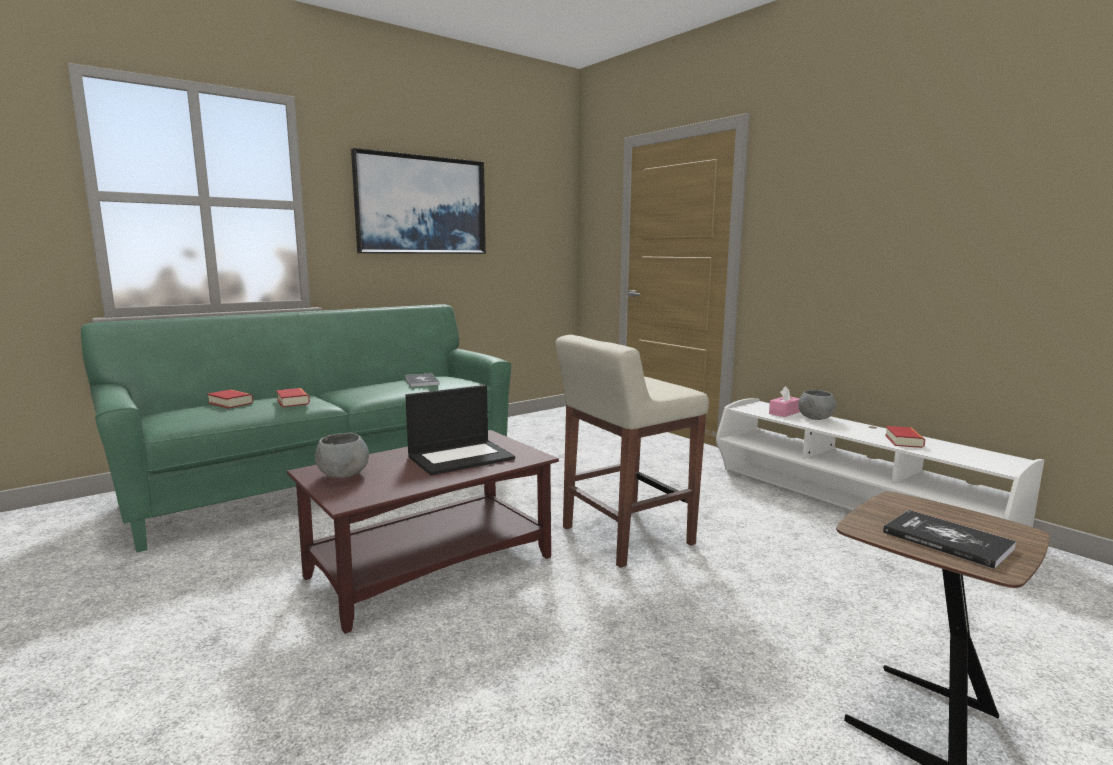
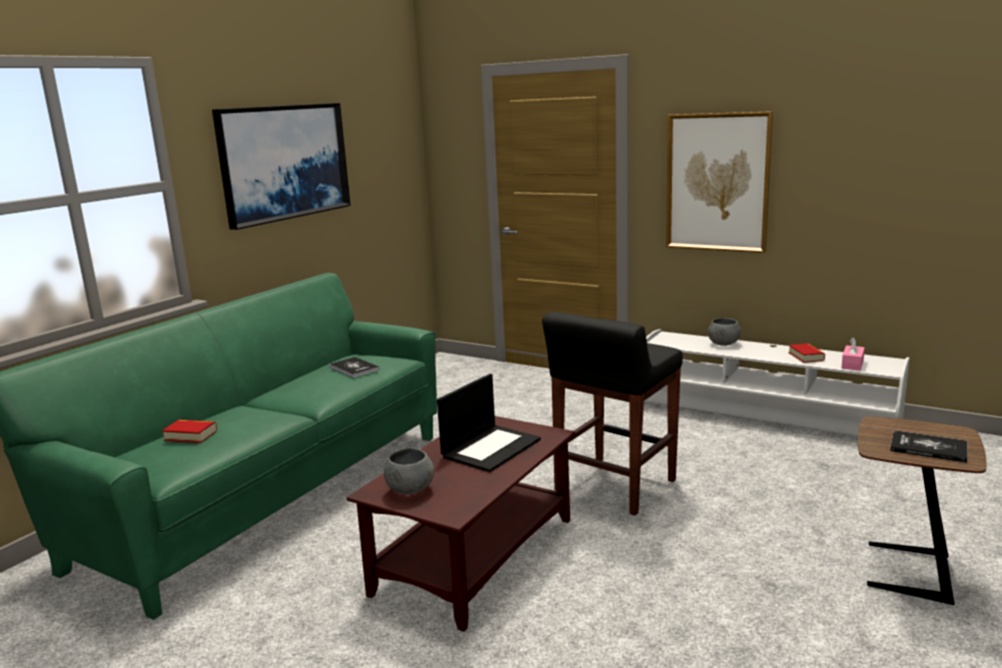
camera: 20 degrees left, 5 degrees up
(293, 402) = (257, 420): book -> none
(625, 536) = (614, 486): beige stool -> black stool
(784, 413) = (694, 342): pink tissue box -> pink tissue box (852, 364)
(827, 242) = (717, 182): none -> picture

